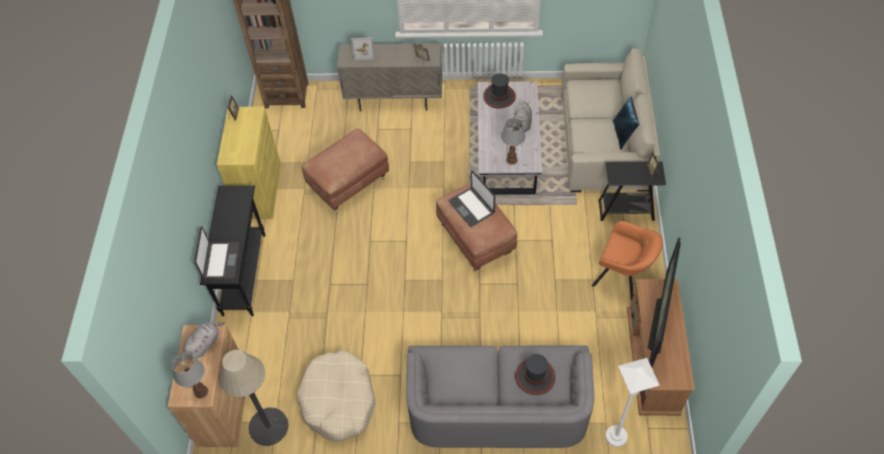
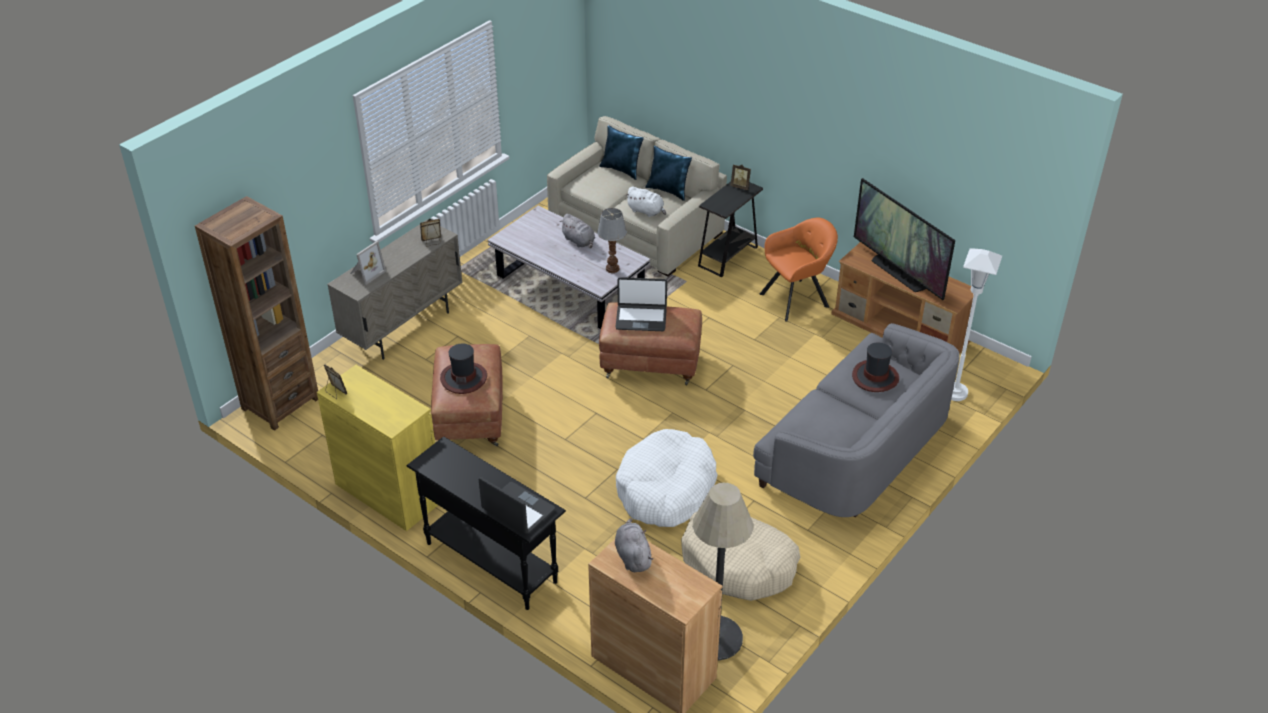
camera: 55 degrees left, 15 degrees down
(201, 392) = (694, 586): table lamp -> none
(370, 321) = (666, 489): none -> white dog bed
(499, 96) = (525, 236): hat -> hat (463, 378)
(587, 138) = (646, 211): none -> white plush toy
(618, 96) = (622, 170): none -> blue pillow

